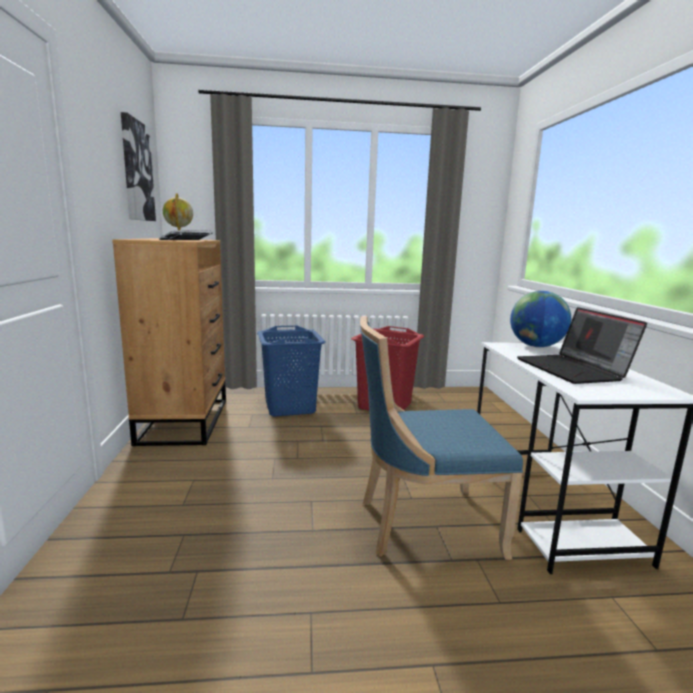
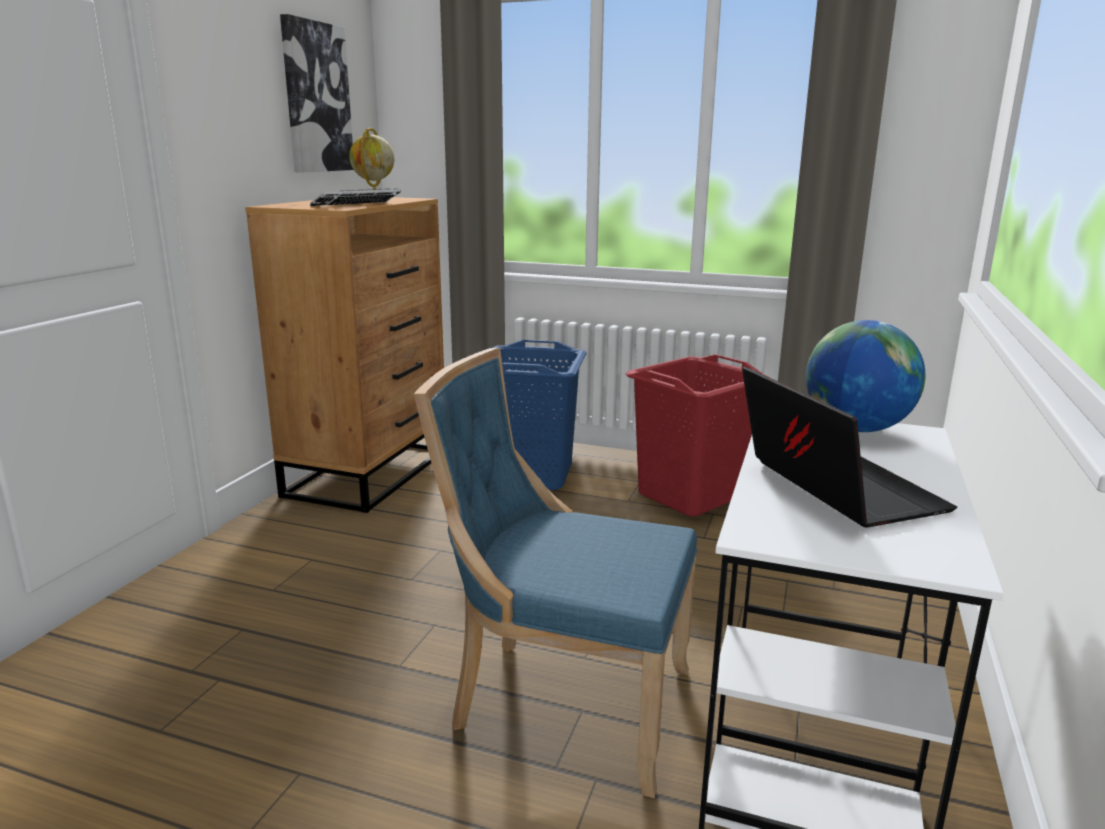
camera: 25 degrees right, 5 degrees up
(574, 370) = (833, 487): laptop -> laptop turned 150 degrees clockwise

